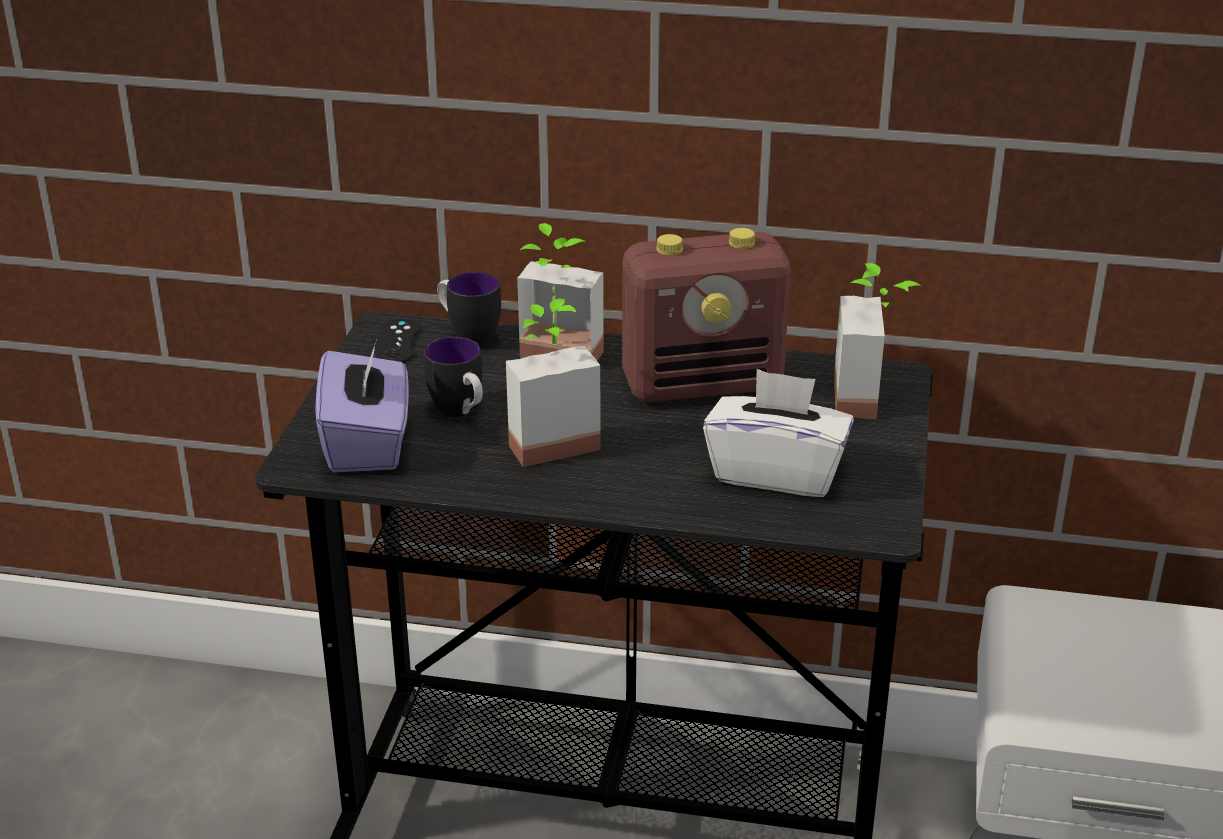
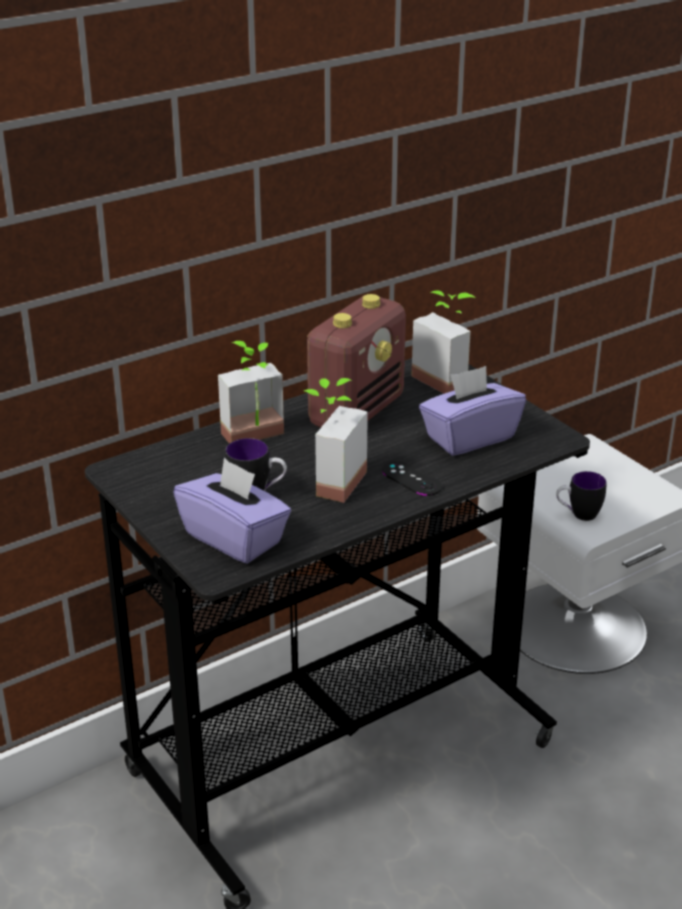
camera: 45 degrees left, 0 degrees up
(397, 342) = (141, 474): black game controller -> black game controller (411, 479)
(468, 336) = (178, 450): mug -> mug (578, 515)
(776, 472) = (469, 437): white tissue box -> purple tissue box

